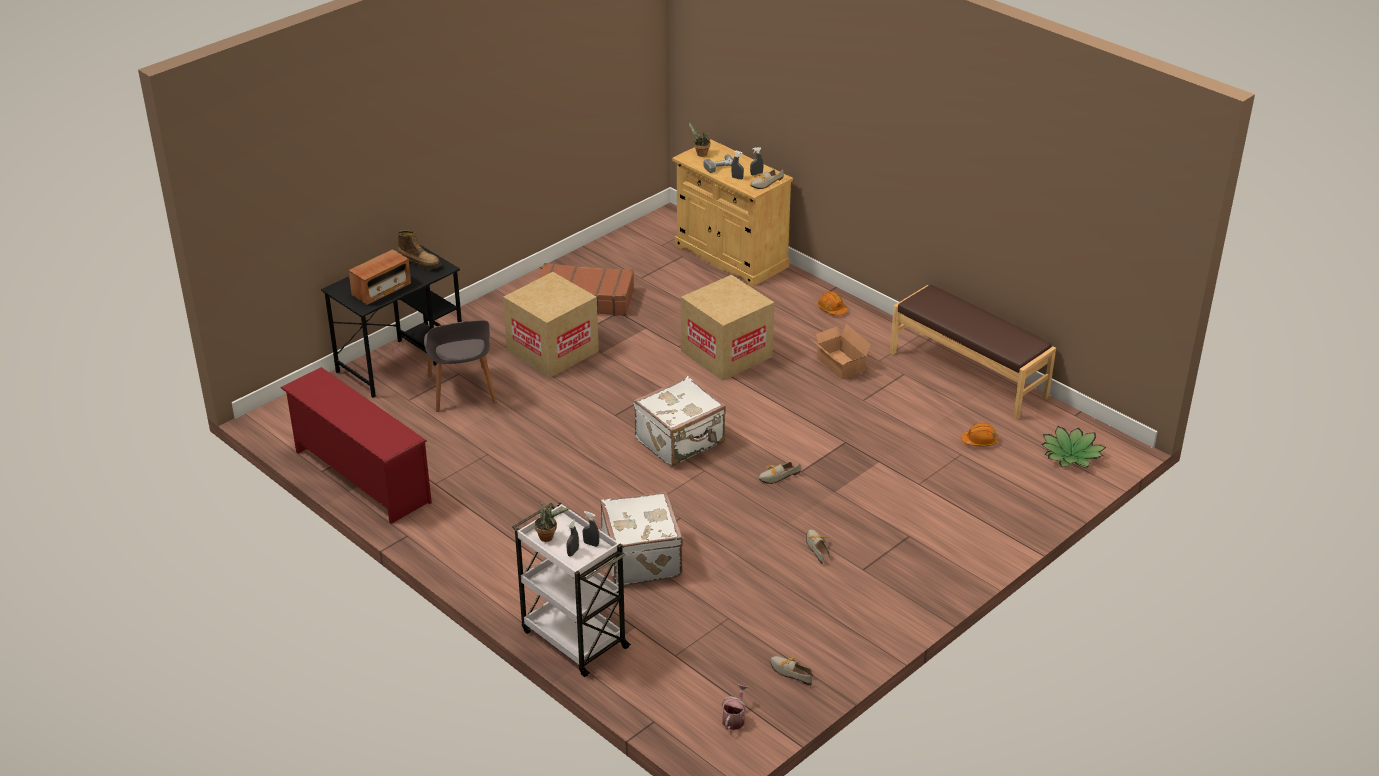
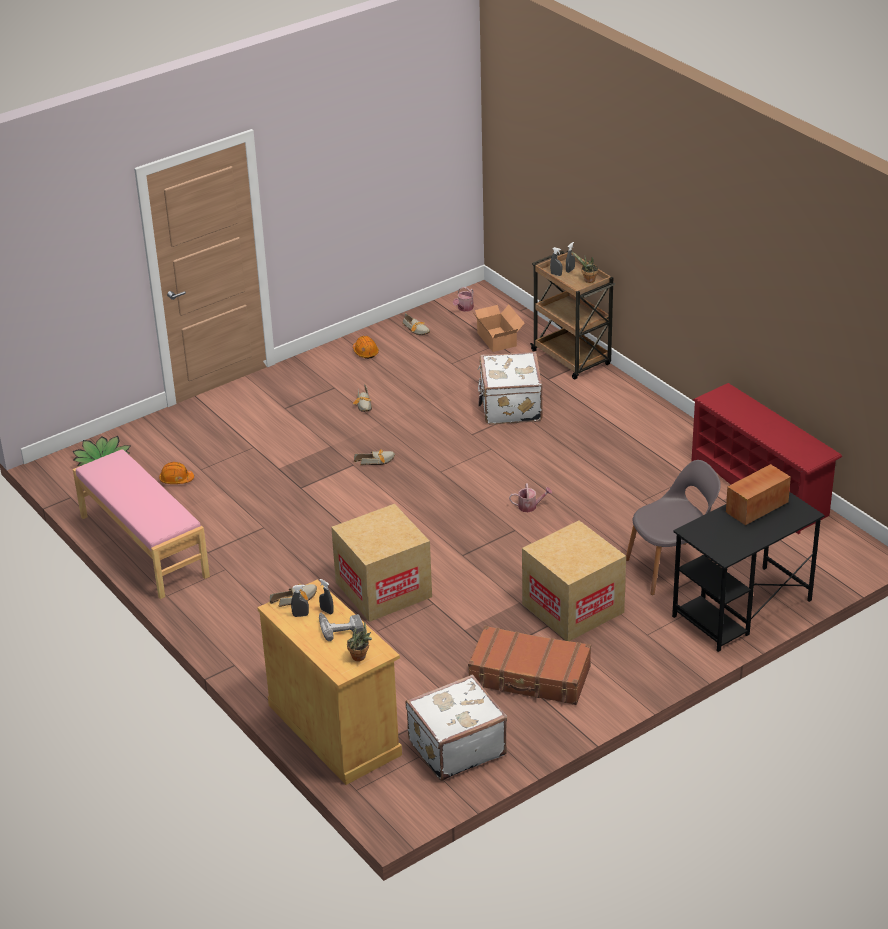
camera: 170 degrees left, 0 degrees up
(420, 263) = (718, 540): boot -> none
(461, 391) = (671, 568): grey chair -> grey chair turned 75 degrees clockwise
(573, 638) = (572, 358): white cart -> brown cart
(602, 439) = (530, 506): none -> watering can
(681, 442) = (455, 499): white suitcase -> white suitcase (455, 747)
(832, 309) = (245, 638): orange hard hat -> orange hard hat (365, 352)
(839, 365) = (269, 566): cardboard box -> cardboard box (498, 338)
(968, 374) = (143, 546): brown bench -> pink bench

